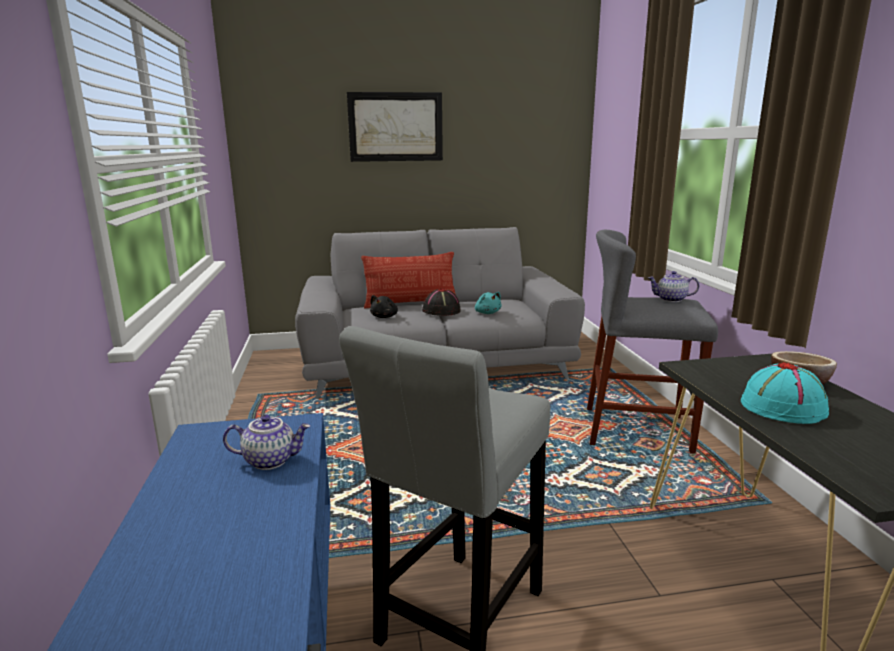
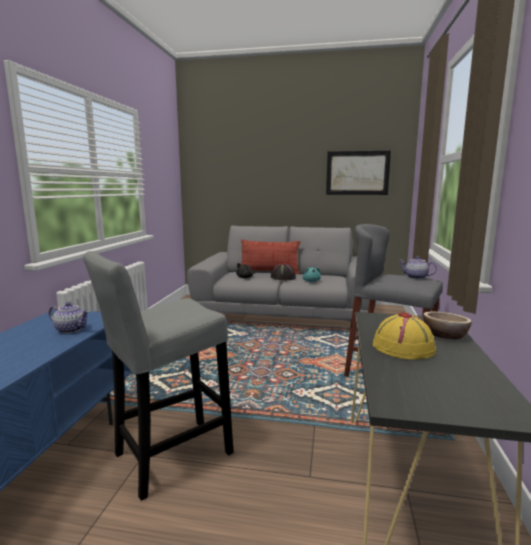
camera: 20 degrees right, 5 degrees down
(395, 127) = (276, 161): picture -> picture (357, 173)
(783, 407) = (404, 348): turquoise hat -> yellow hat

